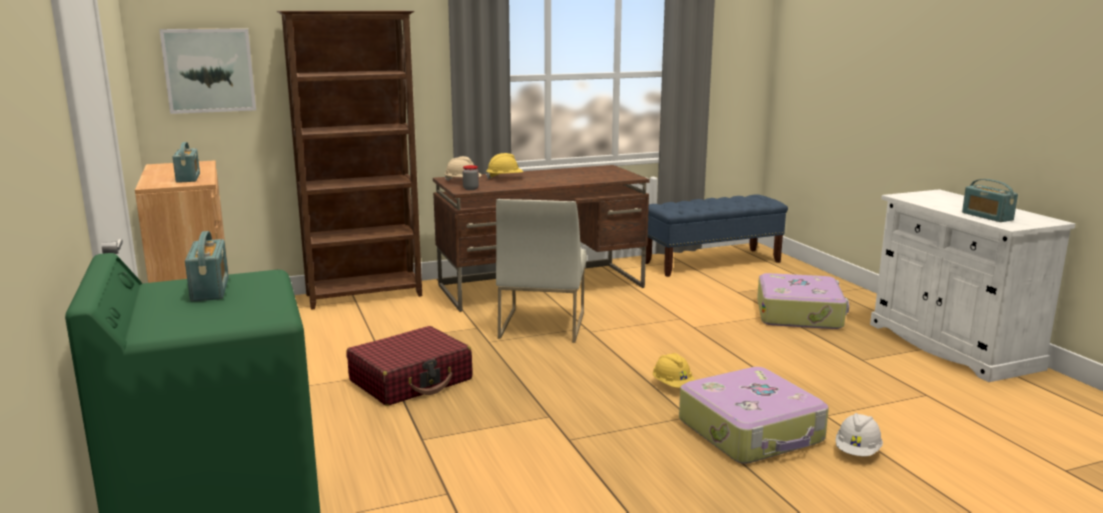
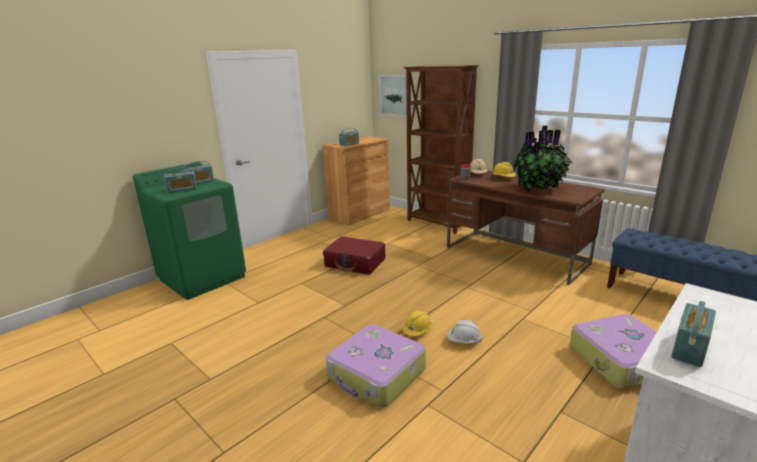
camera: 65 degrees right, 5 degrees up
(248, 305) = (182, 190): none -> radio
(541, 325) = (457, 271): white chair -> none
(573, 177) = (539, 188): none -> potted plant
(857, 451) = (379, 428): white hard hat -> white hard hat (464, 341)

